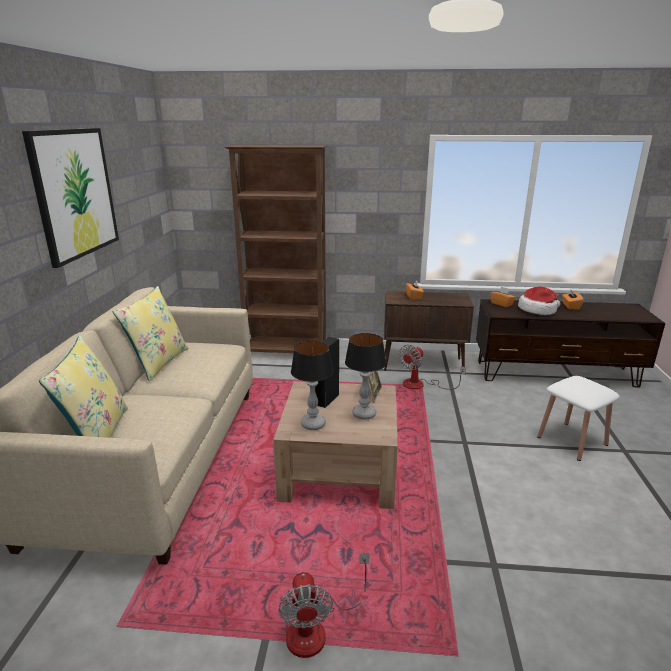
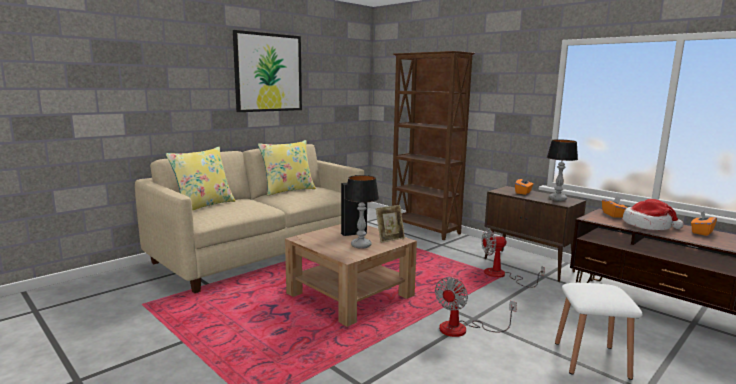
camera: 40 degrees right, 10 degrees down
(312, 424) = (320, 239): table lamp -> table lamp (557, 199)
(317, 628) = (210, 351): fan -> fan (463, 329)

